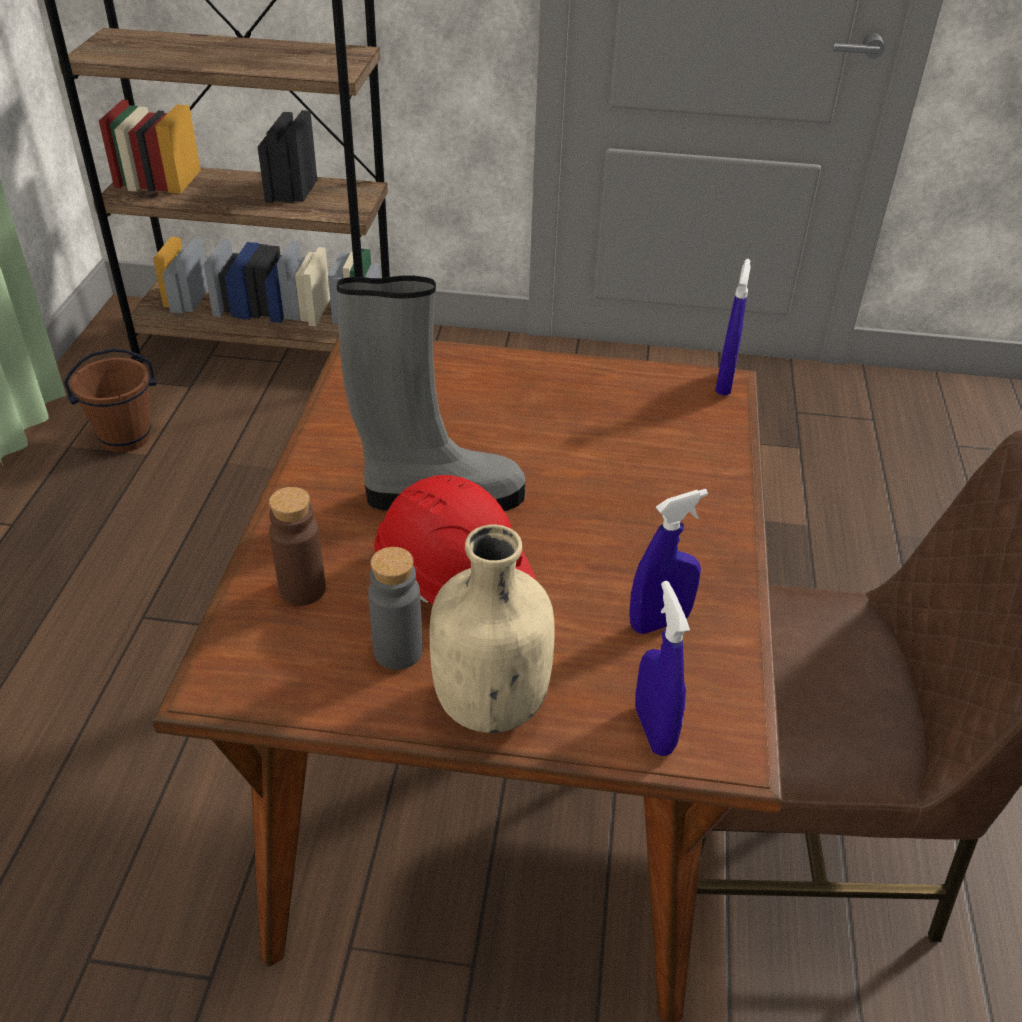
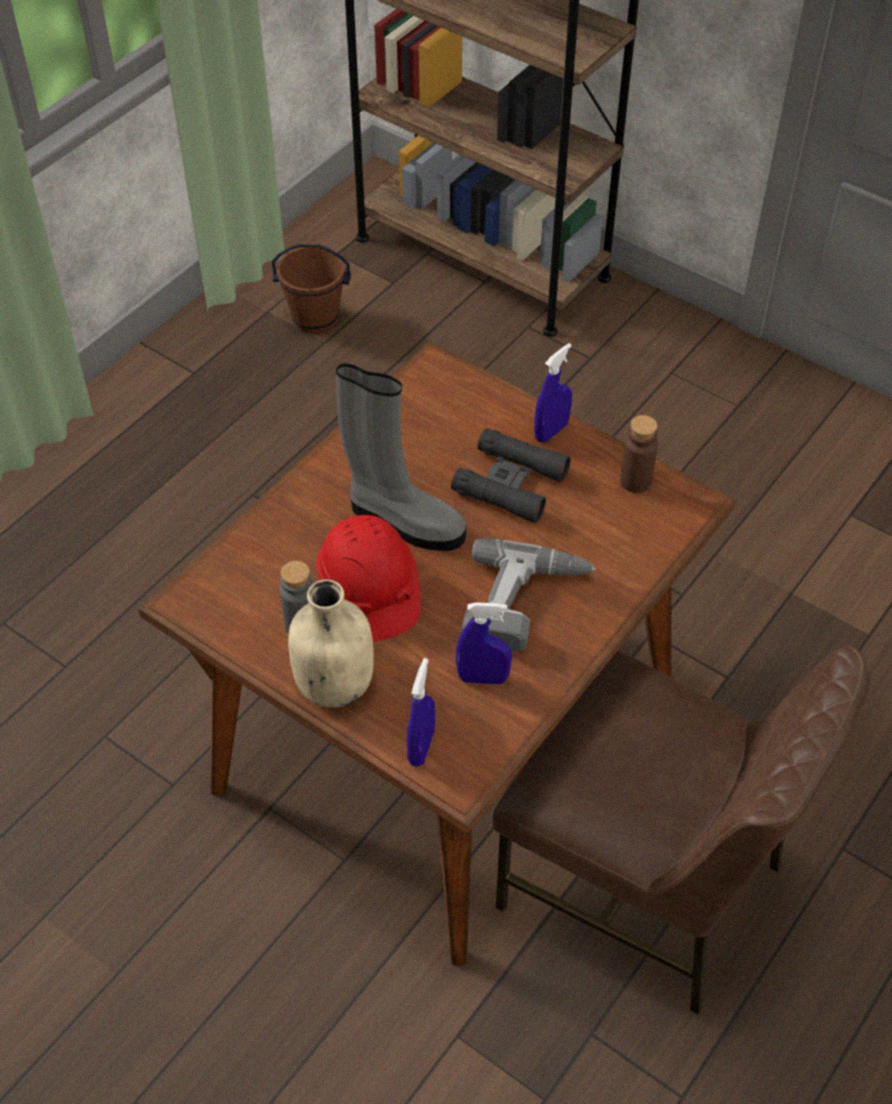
camera: 30 degrees right, 10 degrees up
(302, 589) = (270, 557): brown bottle -> brown bottle (635, 481)
(528, 424) = (510, 483): none -> black binoculars
(641, 530) = (525, 605): none -> power drill
(724, 383) = (695, 503): blue spray bottle -> blue spray bottle (551, 431)

